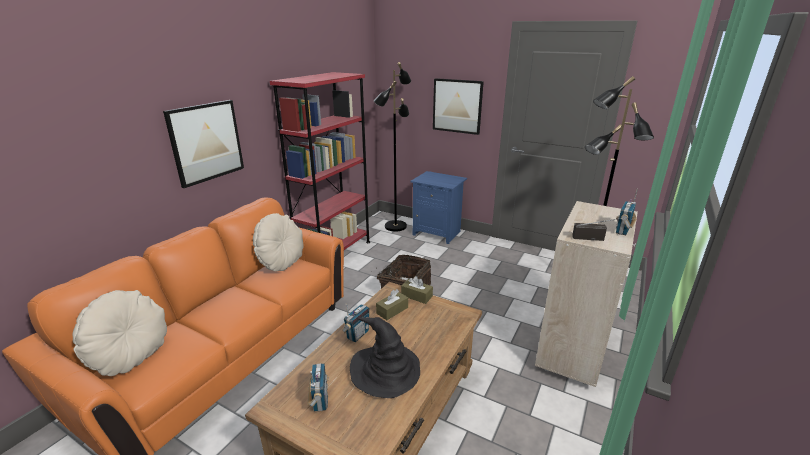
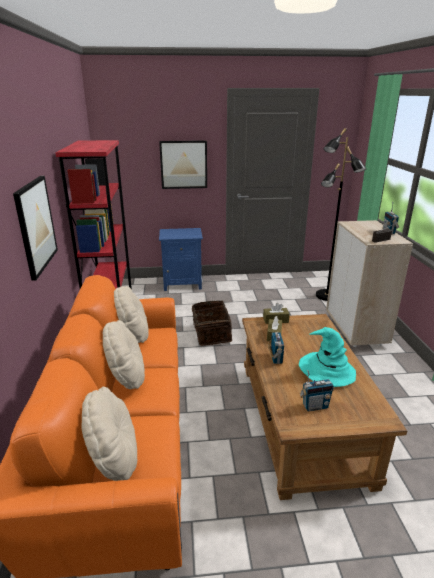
camera: 35 degrees left, 0 degrees up
(228, 298) = (127, 379): none -> beige pillow
(320, 401) = (315, 406): radio -> radio turned 120 degrees clockwise
(386, 371) = (326, 370): black hat -> turquoise hat
(395, 226) = (140, 288): black floor lamp -> none

